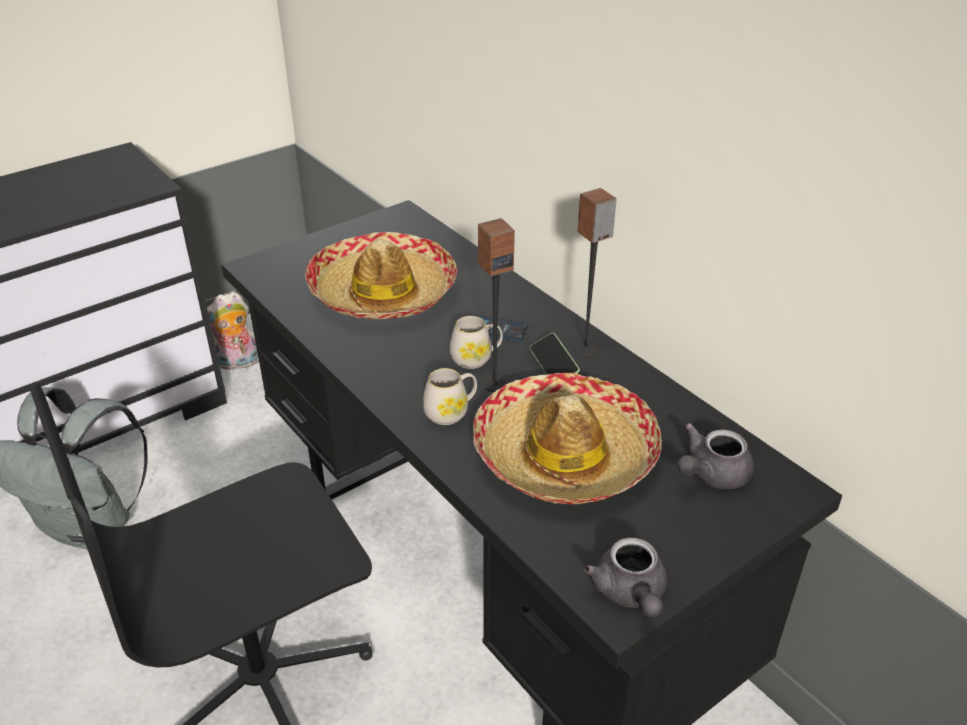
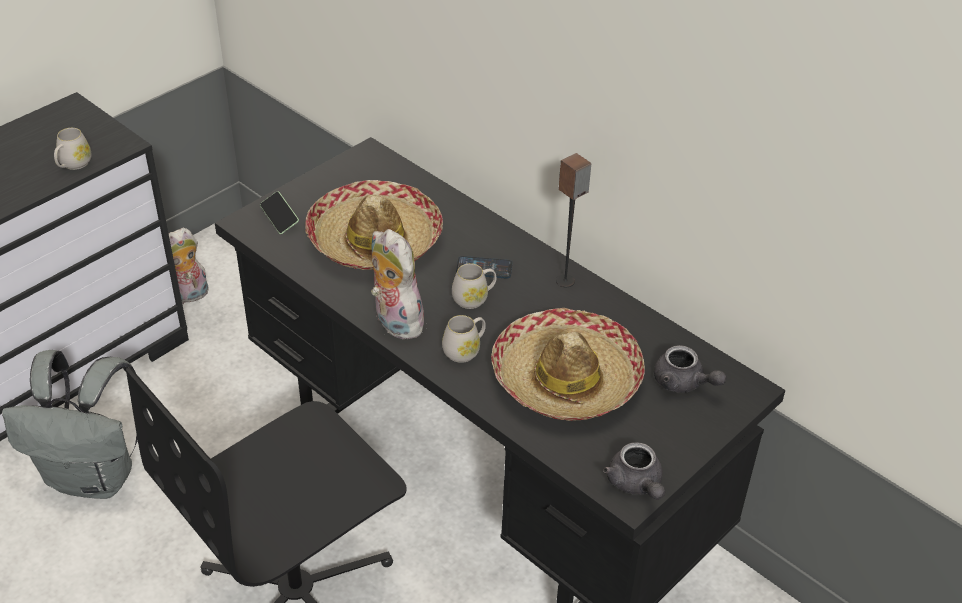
camera: 10 degrees left, 5 degrees up
(97, 200) = (73, 164): none -> white mug
(379, 374) = (394, 321): none -> plush toy
(494, 384) = (495, 321): speaker -> none
(553, 366) = (541, 299): phone -> phone (279, 218)
(710, 474) = (683, 383): grey teapot -> grey teapot turned 90 degrees counterclockwise

